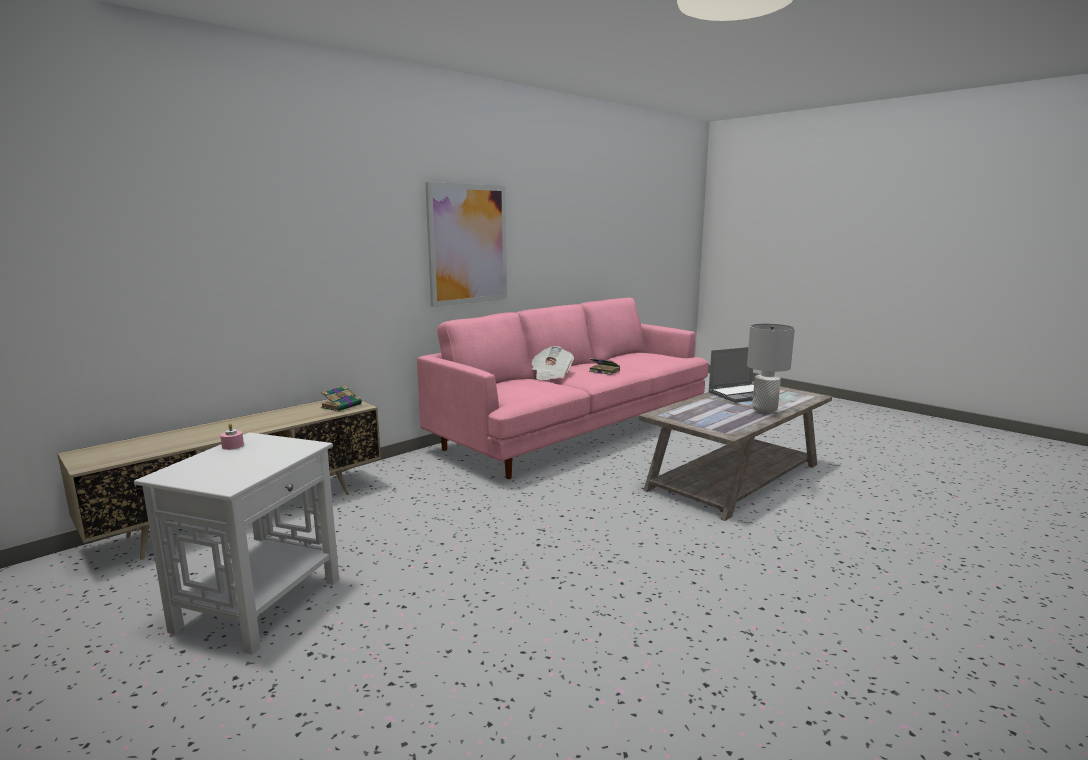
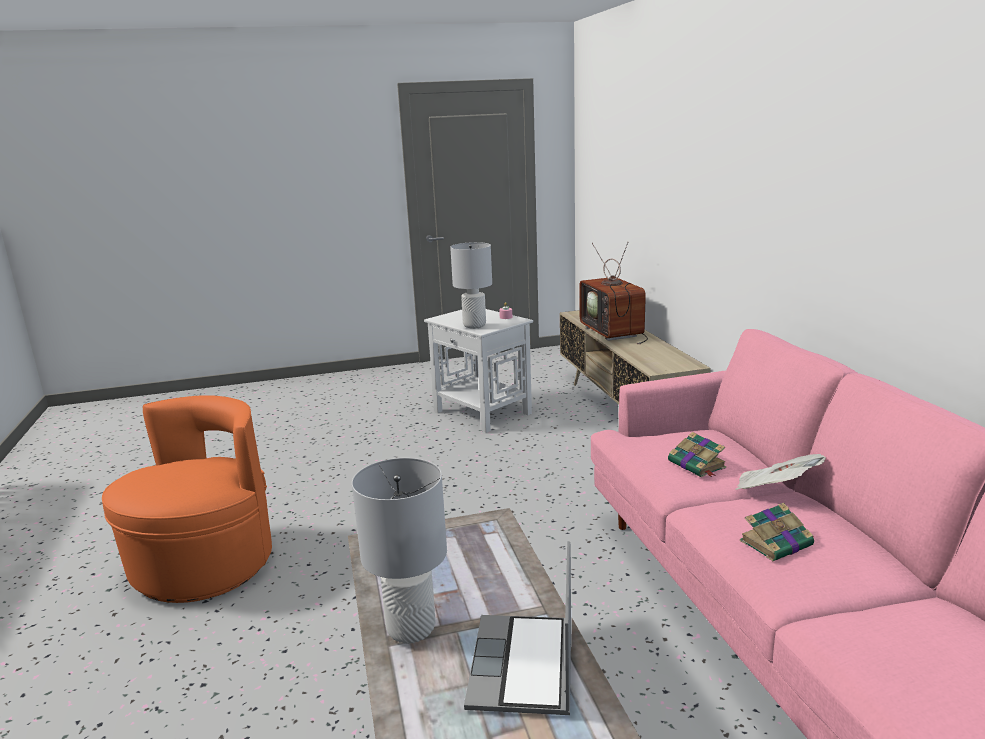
camera: 120 degrees right, 5 degrees up
(216, 432) = (614, 332): none -> television
(290, 452) = (475, 327): none -> grey table lamp
(342, 406) = (664, 364): book -> book (697, 465)
(468, 244) = (862, 228): picture -> none
(779, 648) = (202, 565): none -> orange armchair

